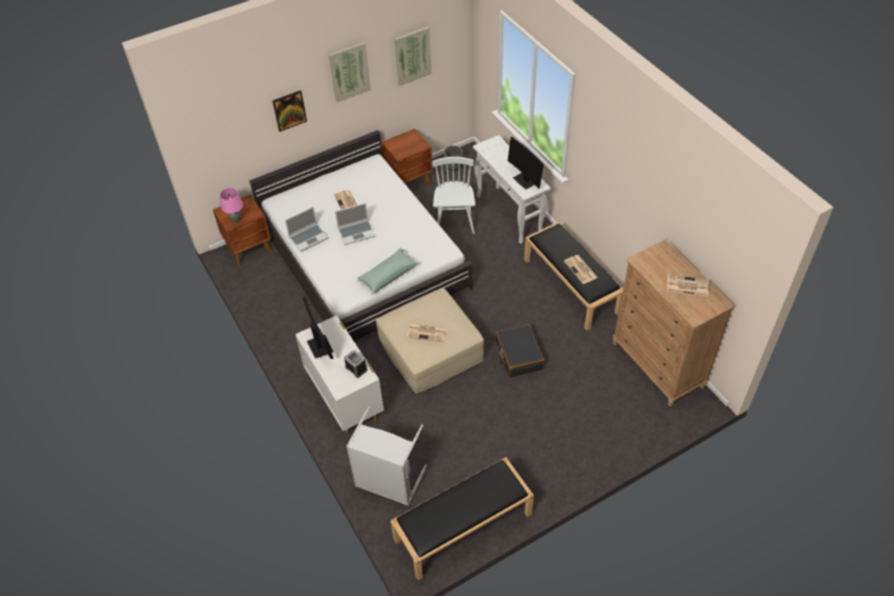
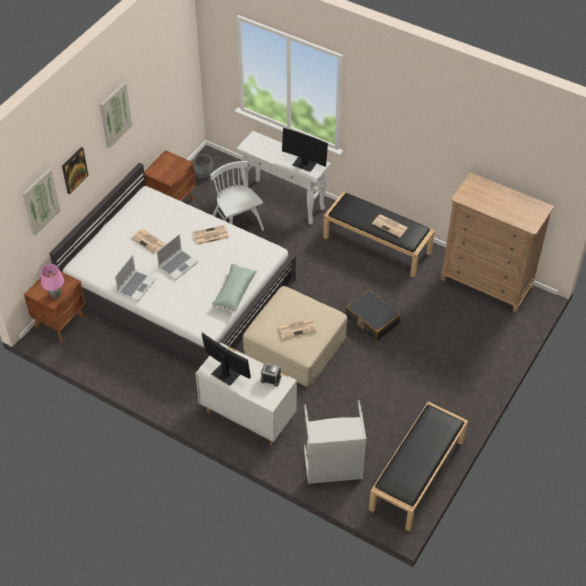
camera: 30 degrees left, 0 degrees up
(412, 55) = (158, 80): picture -> picture (40, 201)
(686, 286) = (510, 204): newspaper -> newspaper (210, 235)

